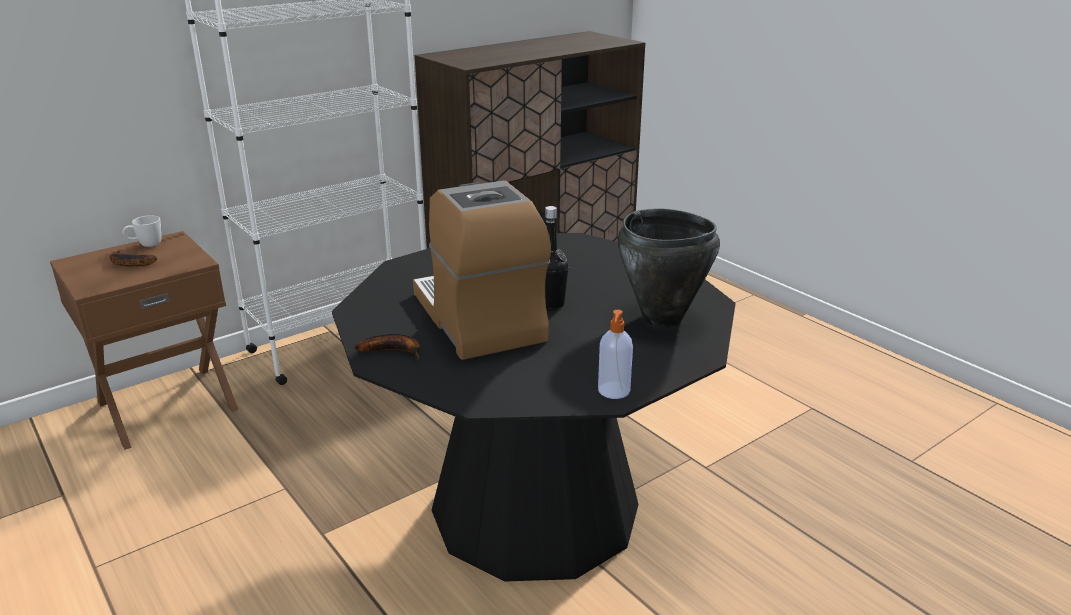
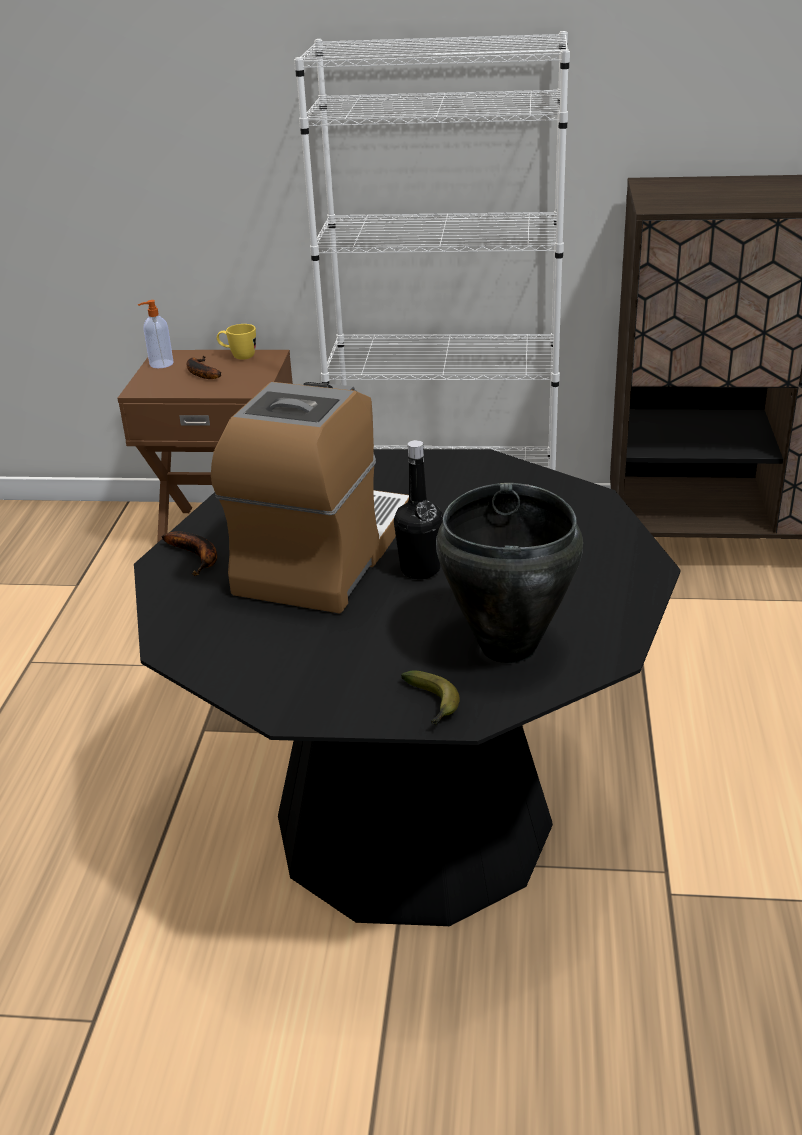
camera: 45 degrees right, 5 degrees up
(146, 245) = (238, 357): white mug -> yellow mug
(613, 391) = (304, 705): soap dispenser -> soap dispenser (160, 364)
(677, 359) = (432, 705): none -> banana

